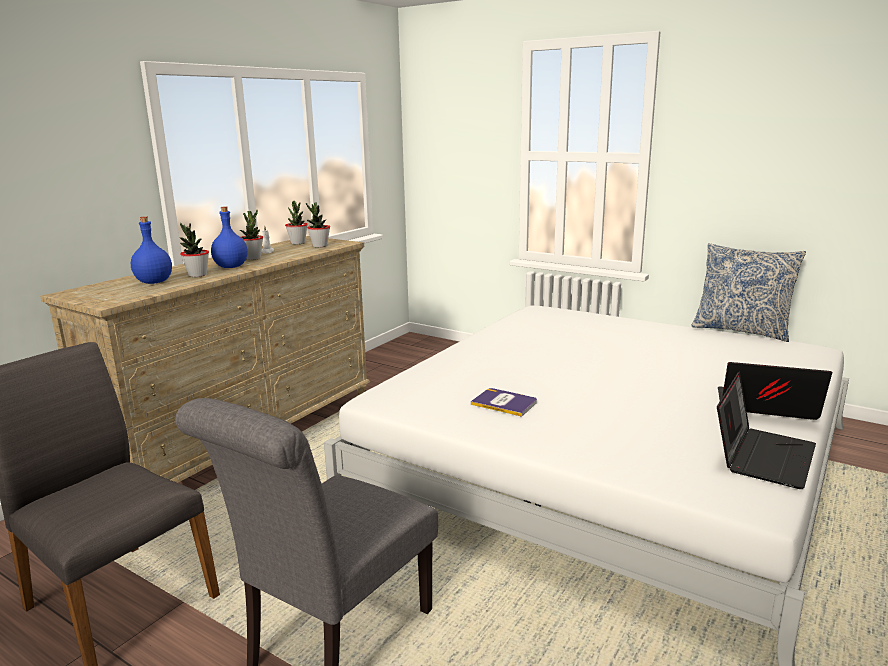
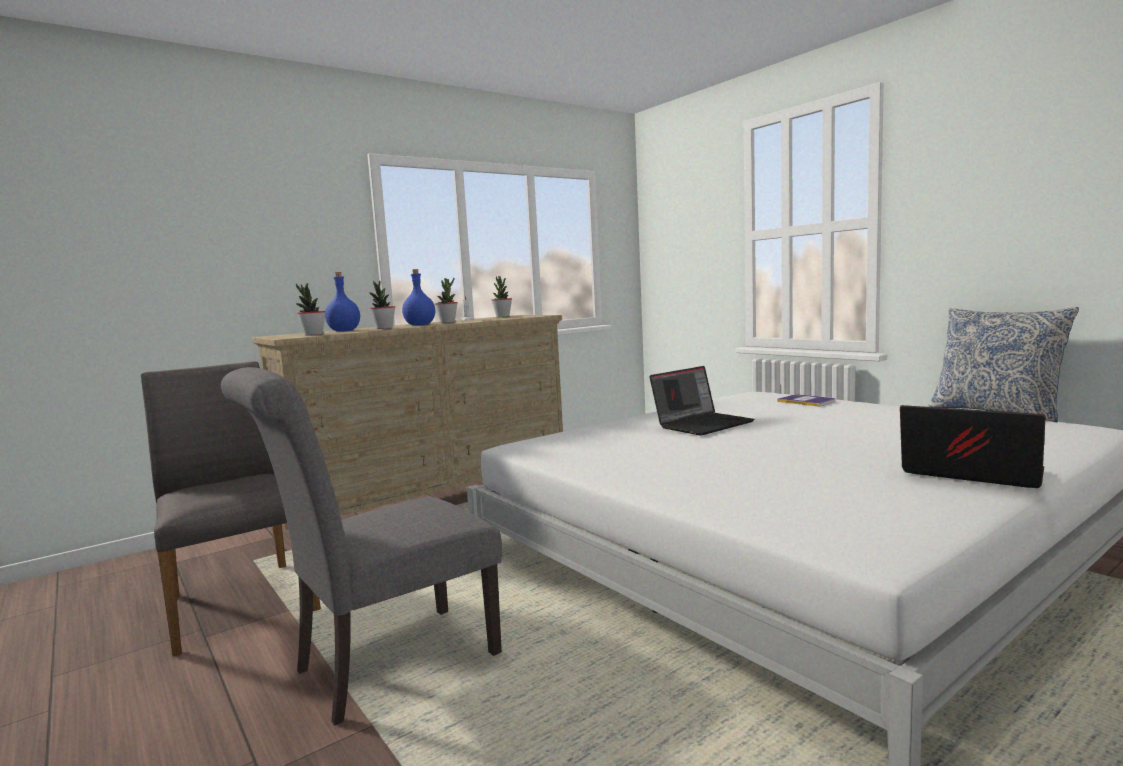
camera: 20 degrees right, 10 degrees down
(320, 246) = (518, 317): potted plant -> potted plant (313, 334)
(504, 403) = (642, 454): book -> book (806, 401)
(762, 455) = (923, 513): laptop -> laptop (702, 424)

